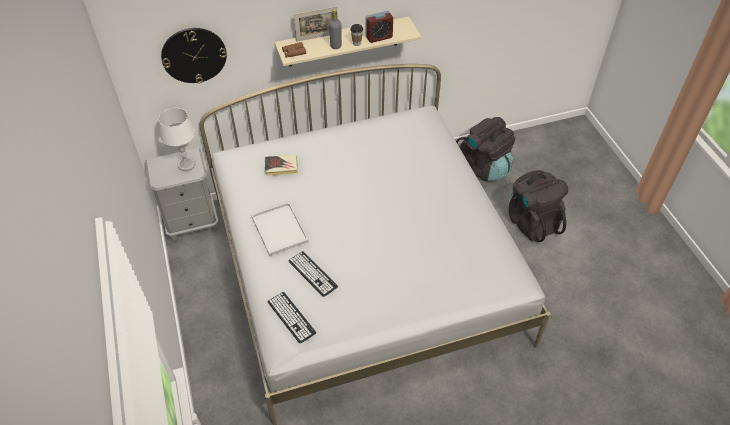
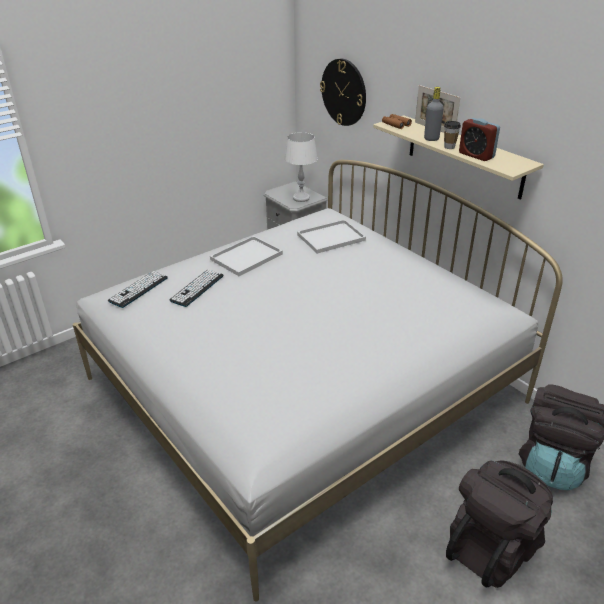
camera: 70 degrees right, 15 degrees down
(281, 167) = (330, 238): book -> white tray

